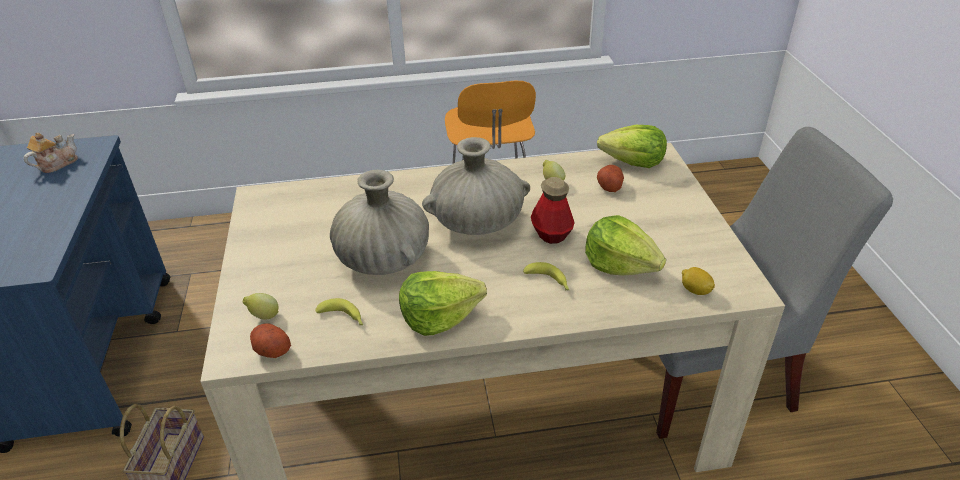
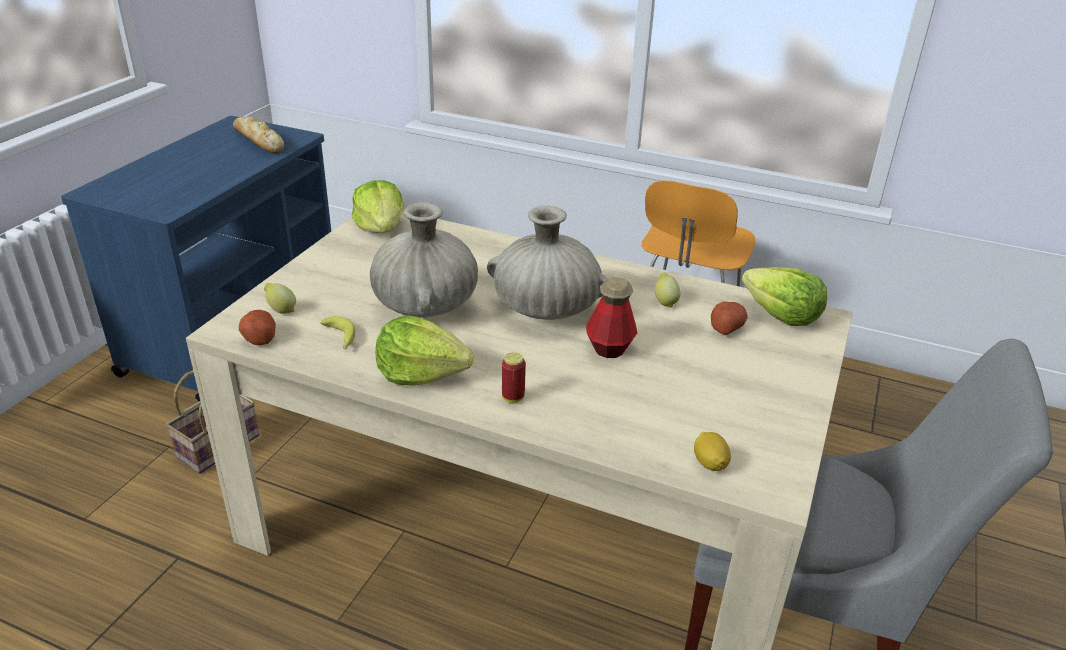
camera: 30 degrees right, 5 degrees down
(57, 164) = (258, 141): teapot -> bread
(526, 304) = (513, 397): none -> can
(549, 281) = (558, 388): banana -> none
(620, 264) = (652, 403): lettuce -> lettuce (381, 228)

